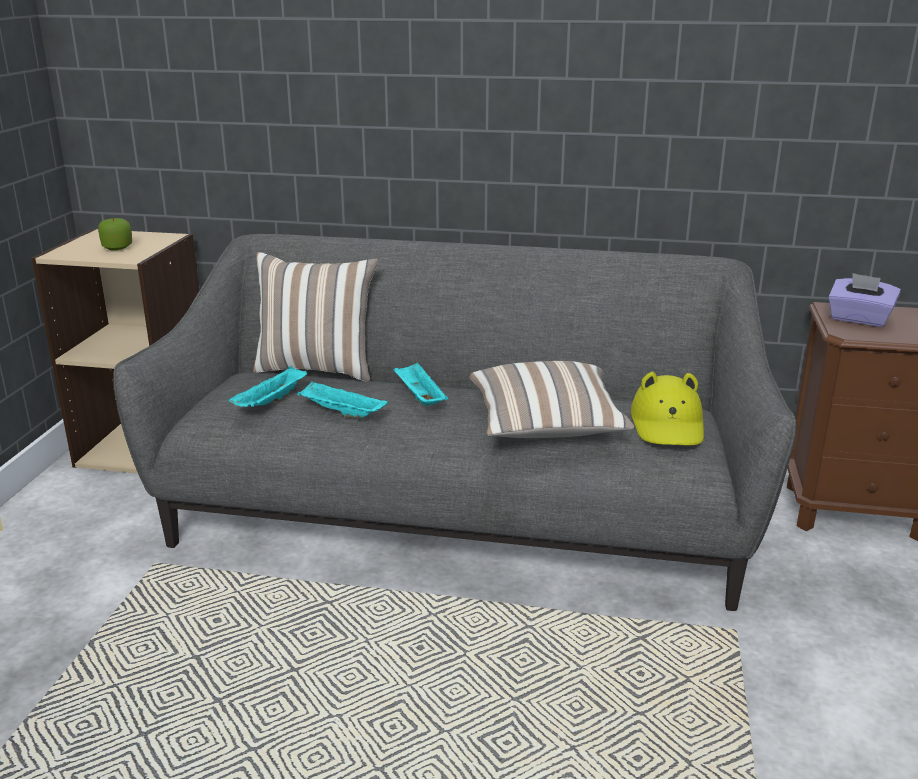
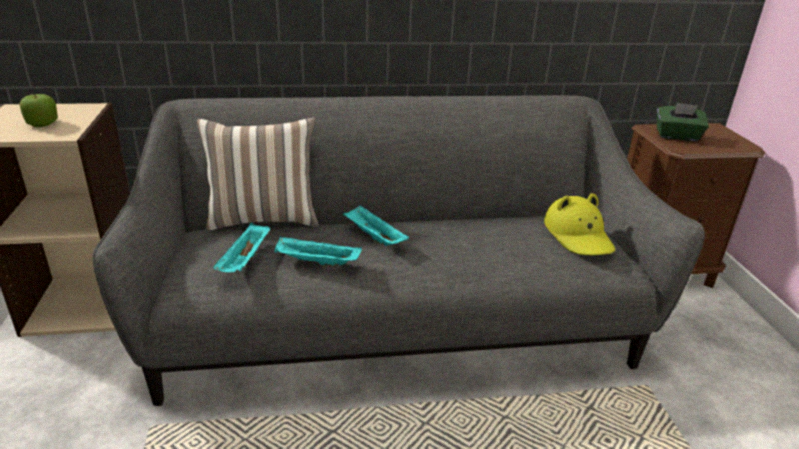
camera: 20 degrees left, 5 degrees up
(546, 427) = (493, 251): pillow -> none
(859, 319) = (677, 136): purple tissue box -> green tissue box

